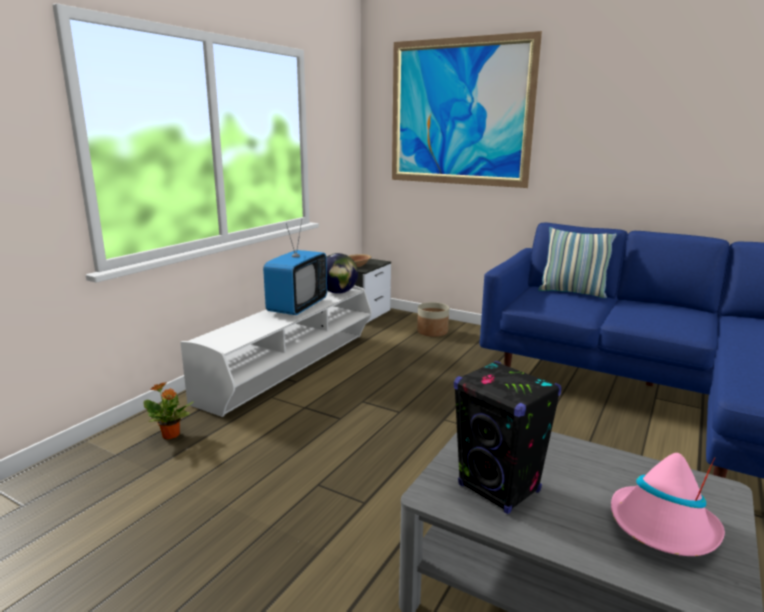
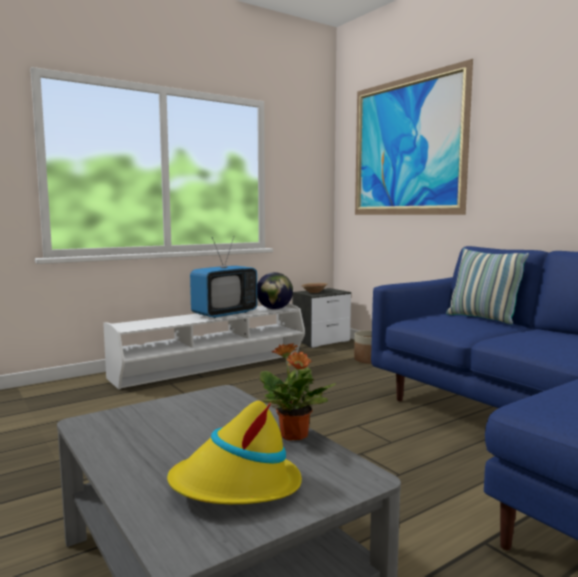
camera: 25 degrees right, 10 degrees down
(171, 435) = (70, 394): potted plant -> potted plant (294, 436)
(499, 489) = (145, 430): black speaker -> none
(663, 527) = (236, 486): pink hat -> yellow hat

